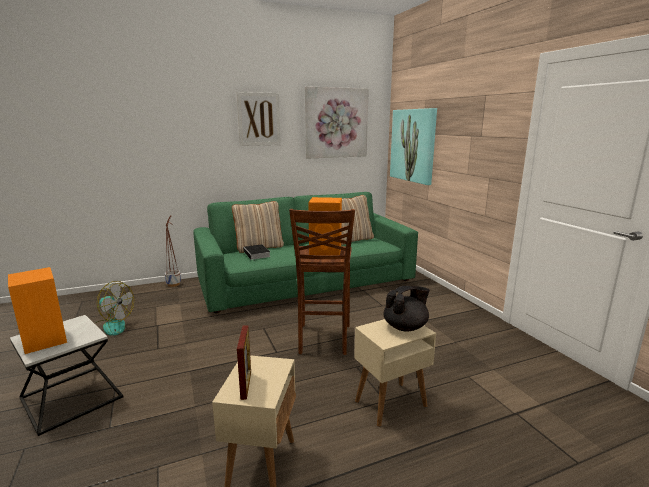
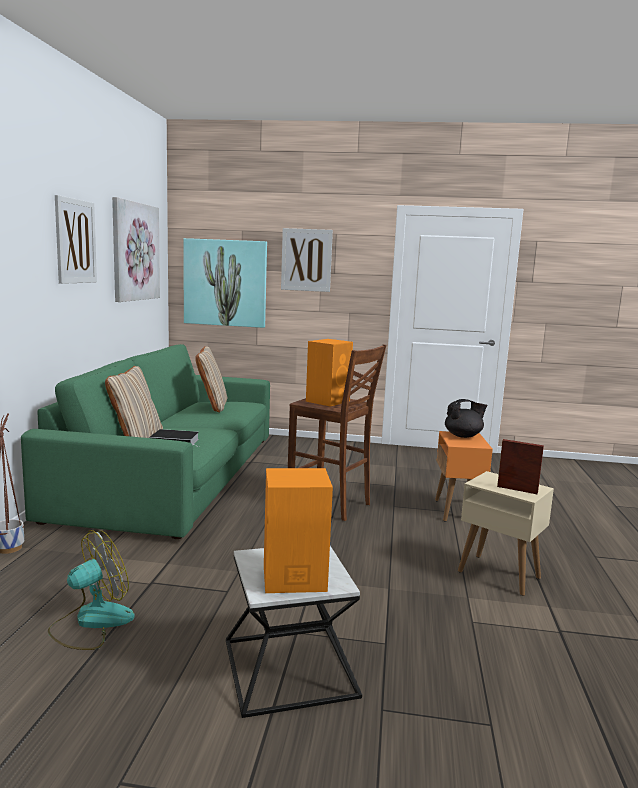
camera: 60 degrees left, 5 degrees down
(390, 404) = (458, 511): beige side table -> orange side table
(405, 327) = (463, 436): black teapot -> black teapot turned 75 degrees clockwise
(461, 123) = (306, 260): none -> picture

